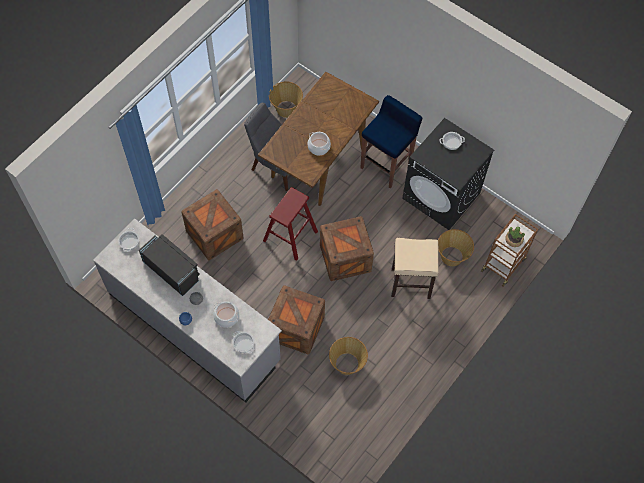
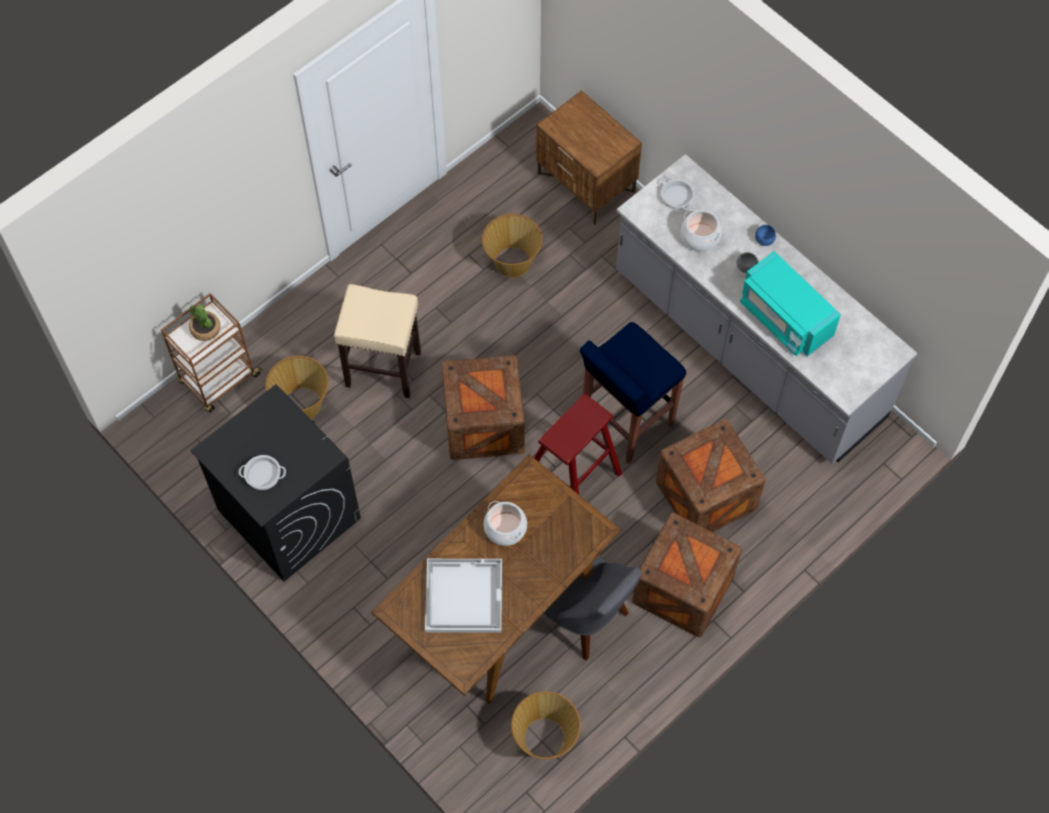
camera: 170 degrees left, 0 degrees up
(129, 242) = (856, 374): cooking pot -> none
(172, 271) = (784, 318): black microwave -> turquoise microwave
(296, 328) = (583, 323): crate -> crate (683, 589)
(307, 429) = (586, 183): none -> brown nightstand
(334, 113) = (463, 595): none -> white tray
(386, 166) = (374, 586): blue stool -> blue stool (625, 423)

